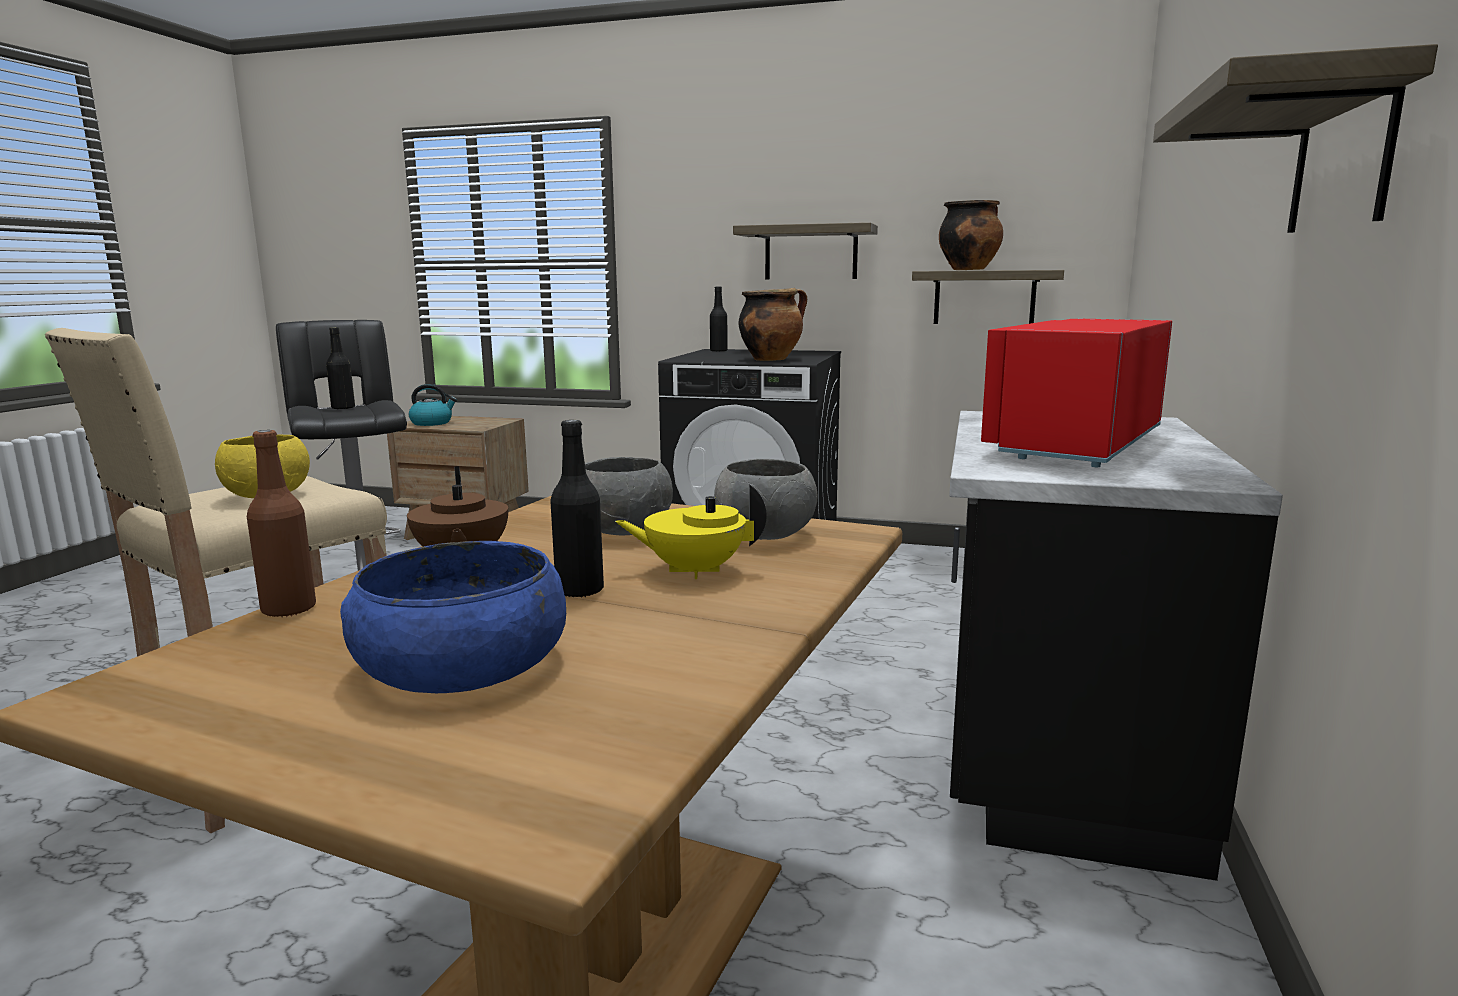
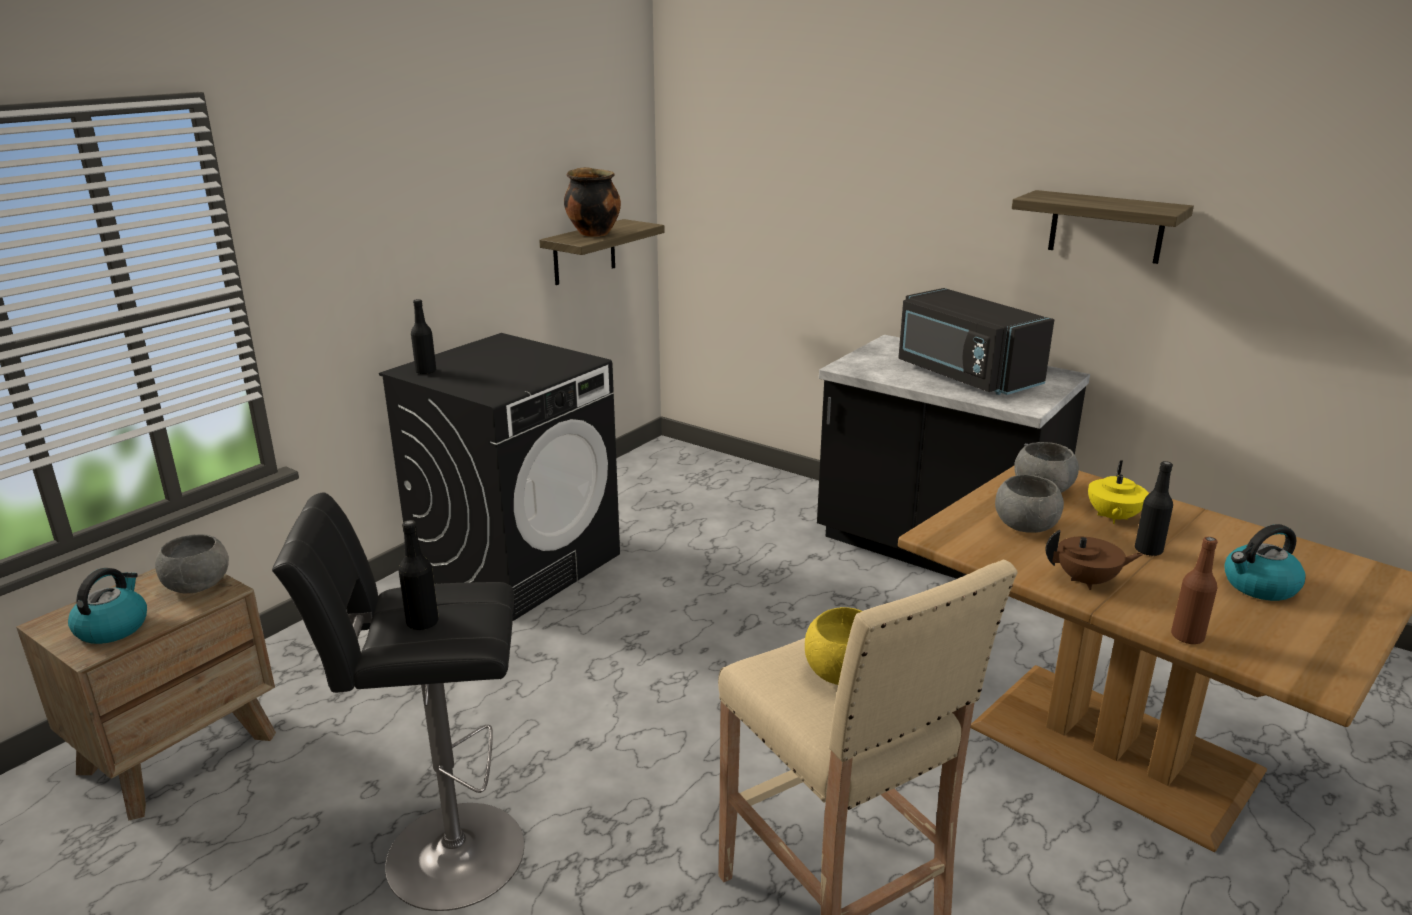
camera: 70 degrees left, 10 degrees up
(462, 664) = (1259, 586): blue bowl -> kettle
(484, 424) = (197, 585): none -> grey bowl
(771, 359) = (549, 366): cooking pot -> none
(811, 253) = (456, 238): shelf -> none
(1071, 445) = (964, 376): red microwave -> black microwave

